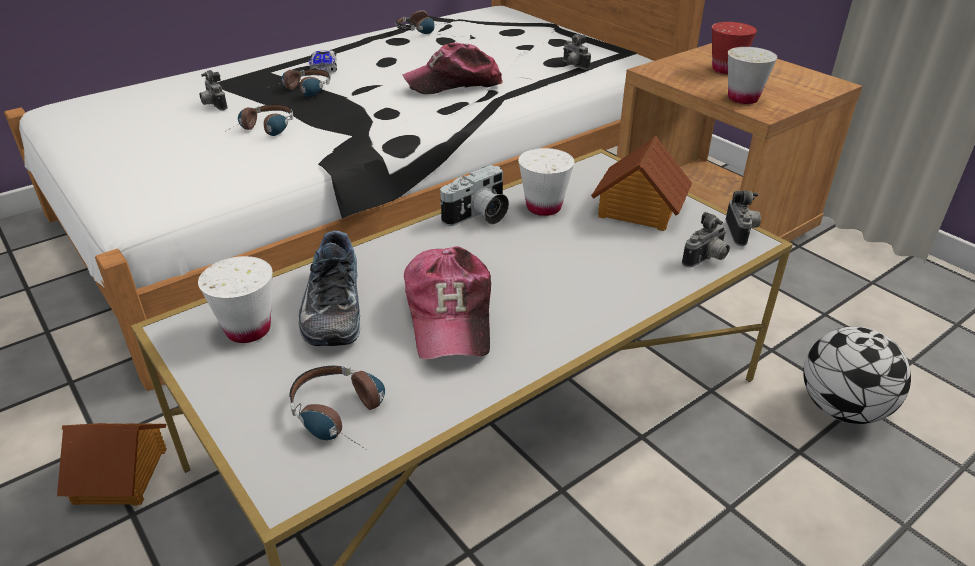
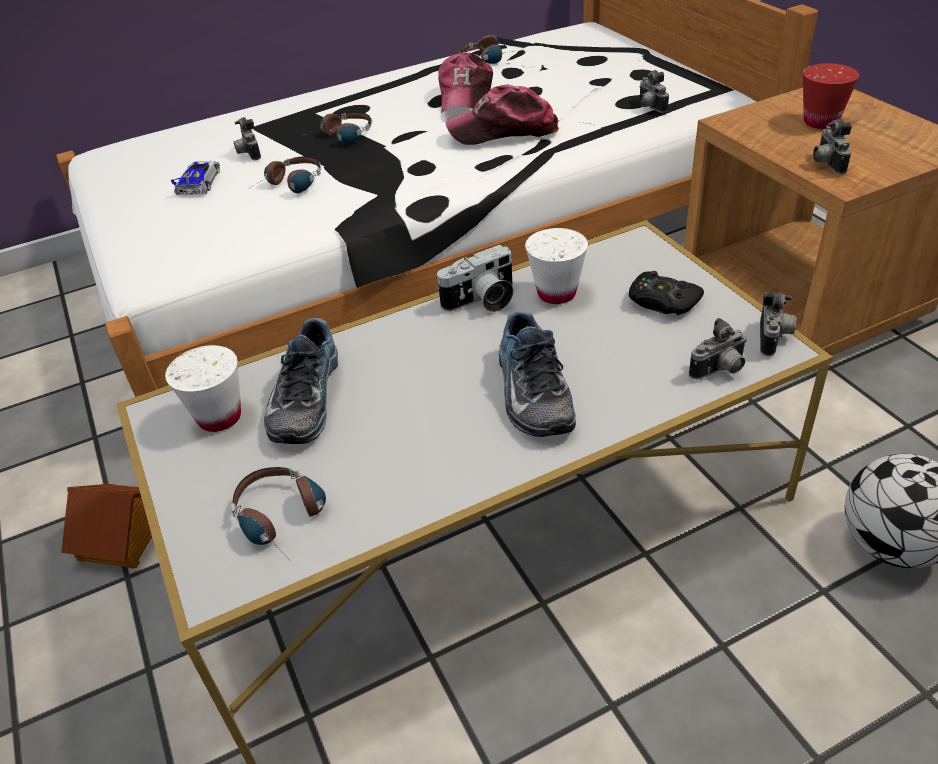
camera: 15 degrees right, 5 degrees up
(324, 65) = (372, 104): toy car -> toy car (200, 181)
(450, 315) = (419, 417): cap -> cap (466, 97)
(547, 287) = (530, 392): none -> shoe
(638, 209) = (662, 301): toy house -> black game controller
(743, 98) = (826, 164): white cup -> camera

